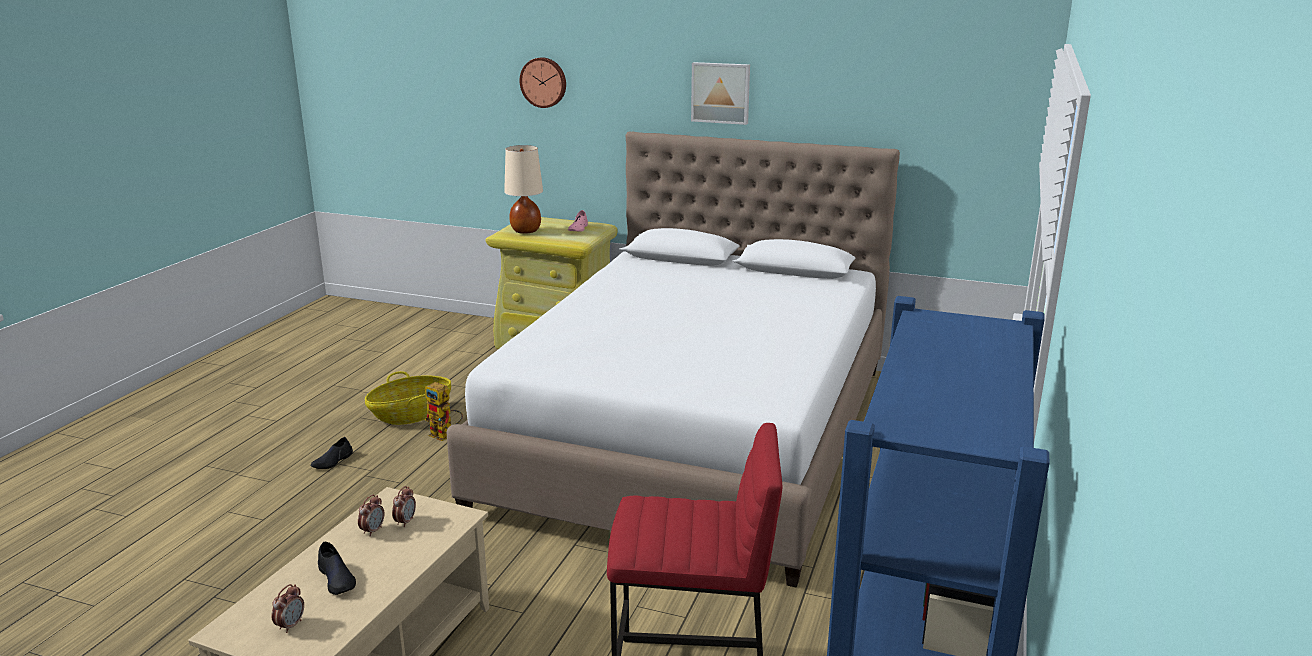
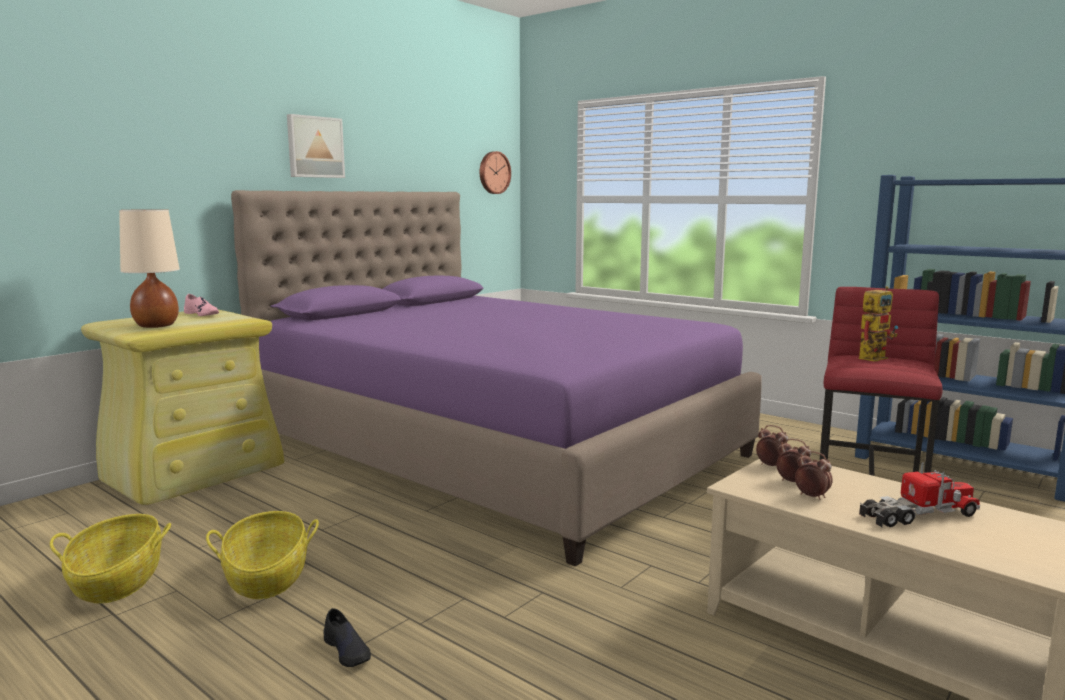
camera: 70 degrees left, 10 degrees down
(290, 625) = (1021, 539): alarm clock -> alarm clock (771, 466)
(337, 579) = (918, 515): black shoe -> toy truck
(396, 378) = (118, 581): none -> basket
(445, 436) = (364, 558): toy robot -> toy robot (873, 357)
(544, 82) = (99, 132): wall clock -> wall clock (493, 172)
(697, 433) = (495, 447): white bed -> purple bed

